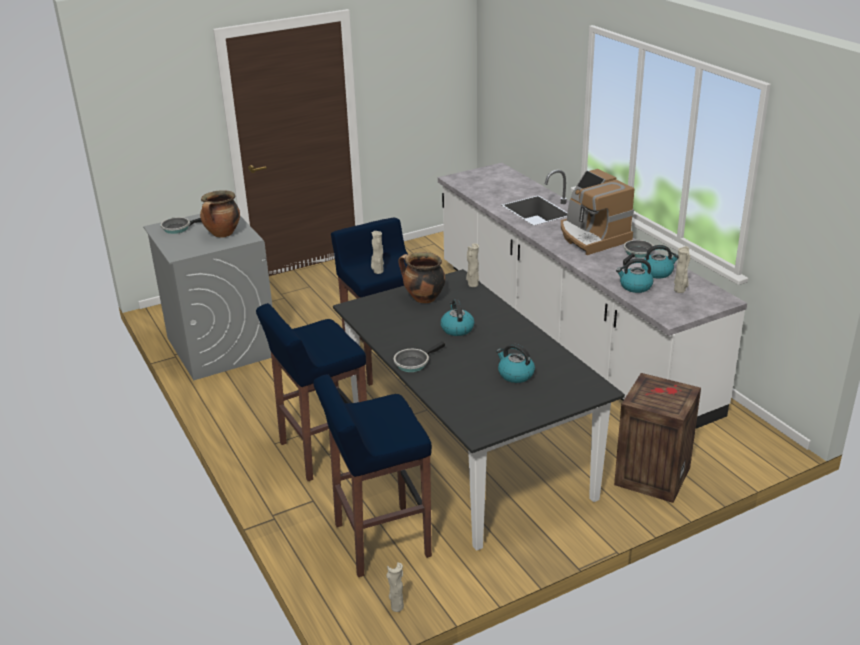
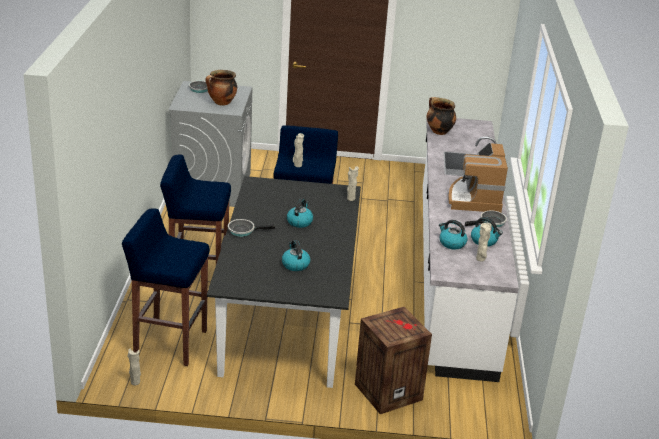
camera: 30 degrees right, 0 degrees up
(423, 298) = (305, 194): cooking pot -> cooking pot (438, 131)

